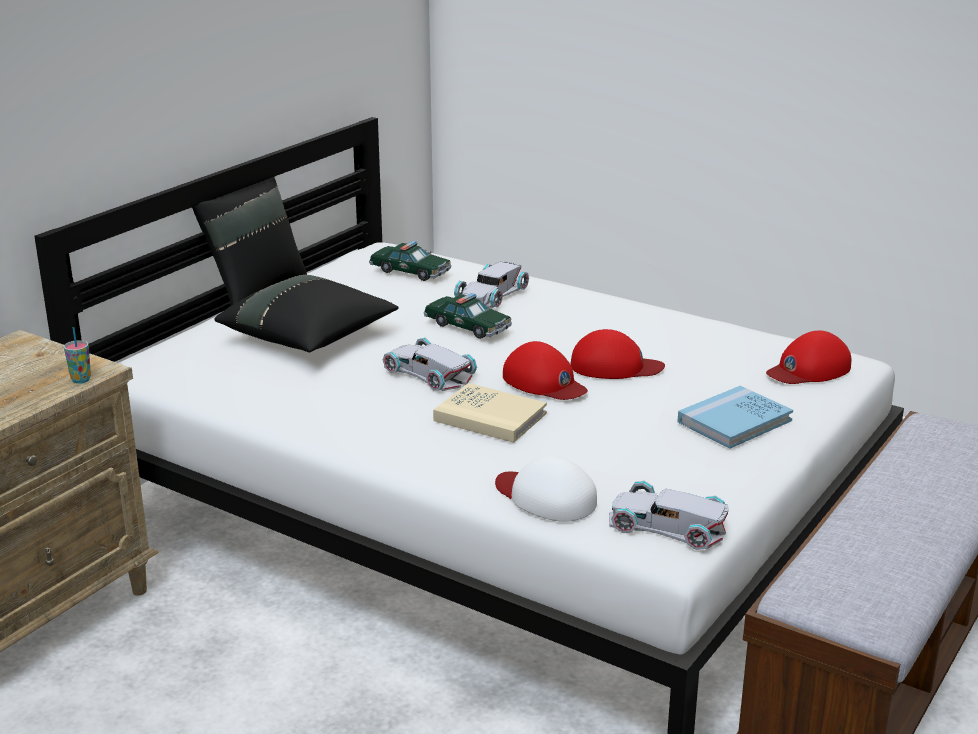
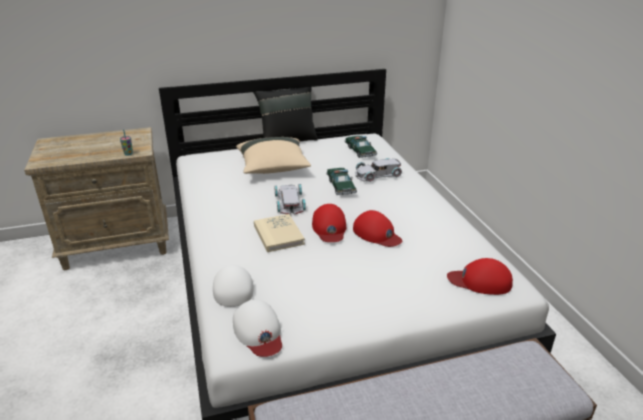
camera: 40 degrees right, 5 degrees up
(309, 338) = (273, 168): black pillow -> beige pillow
(667, 524) = (258, 332): white toy car -> white cap
(734, 421) = (386, 292): blue book -> none

